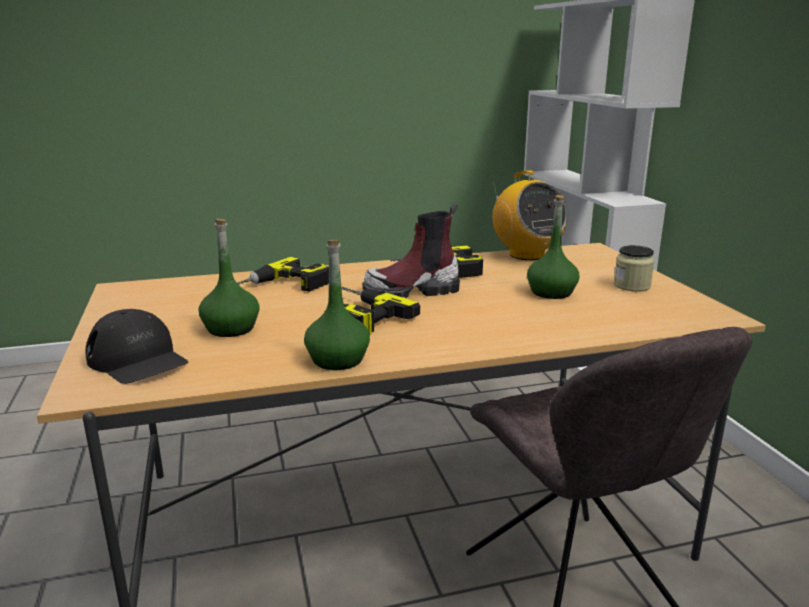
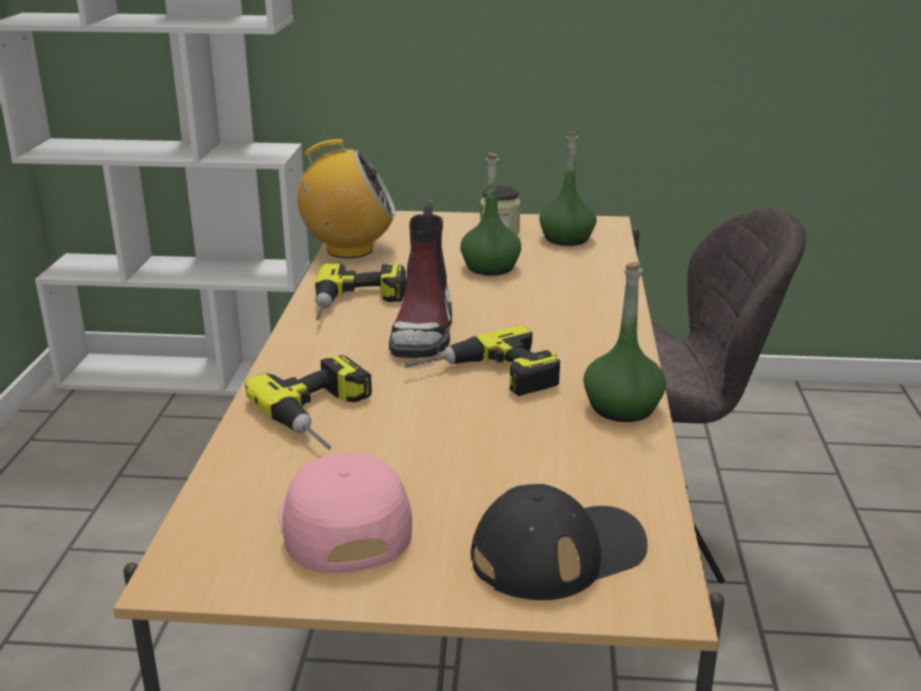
camera: 70 degrees left, 5 degrees up
(165, 308) = (341, 524): none -> pink cap
(231, 328) = (477, 469): green bottle -> green bottle (566, 238)

